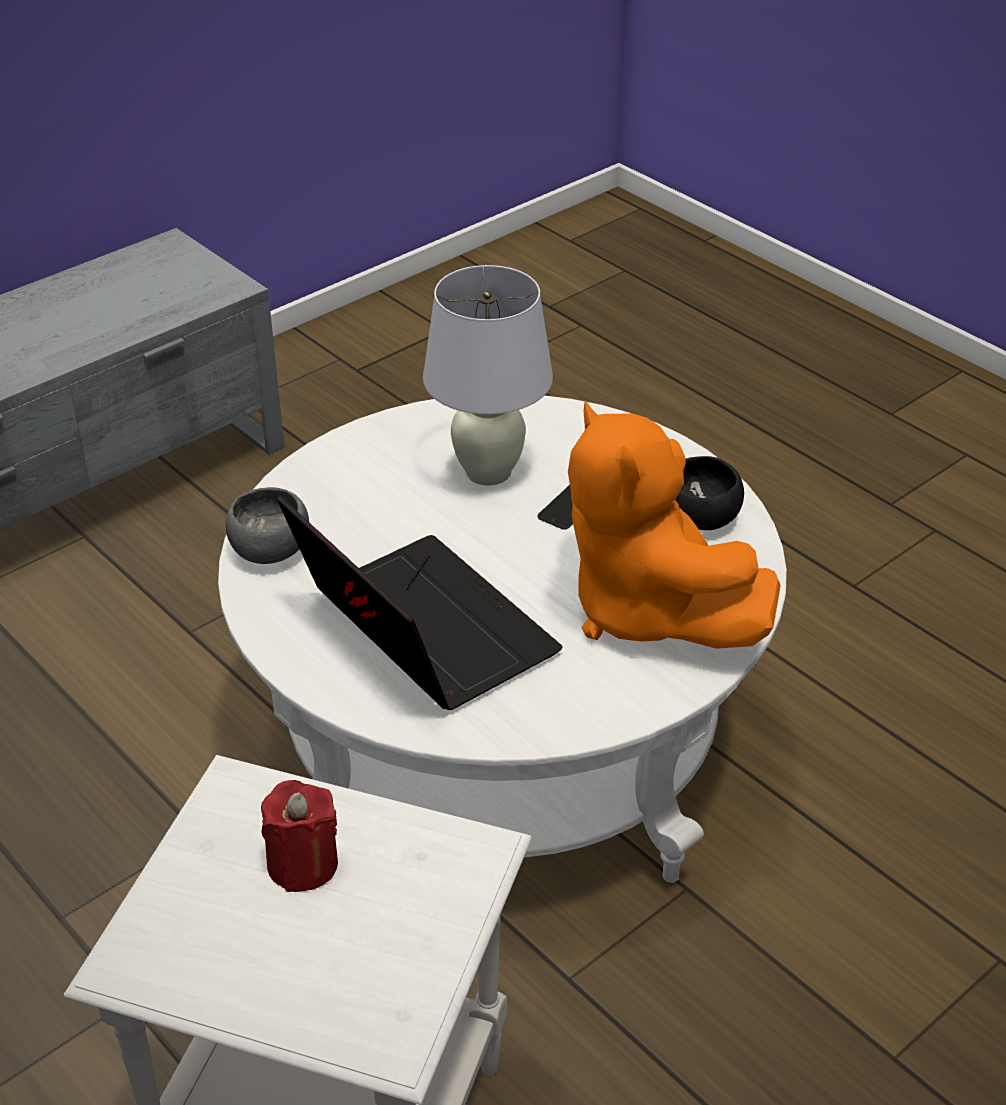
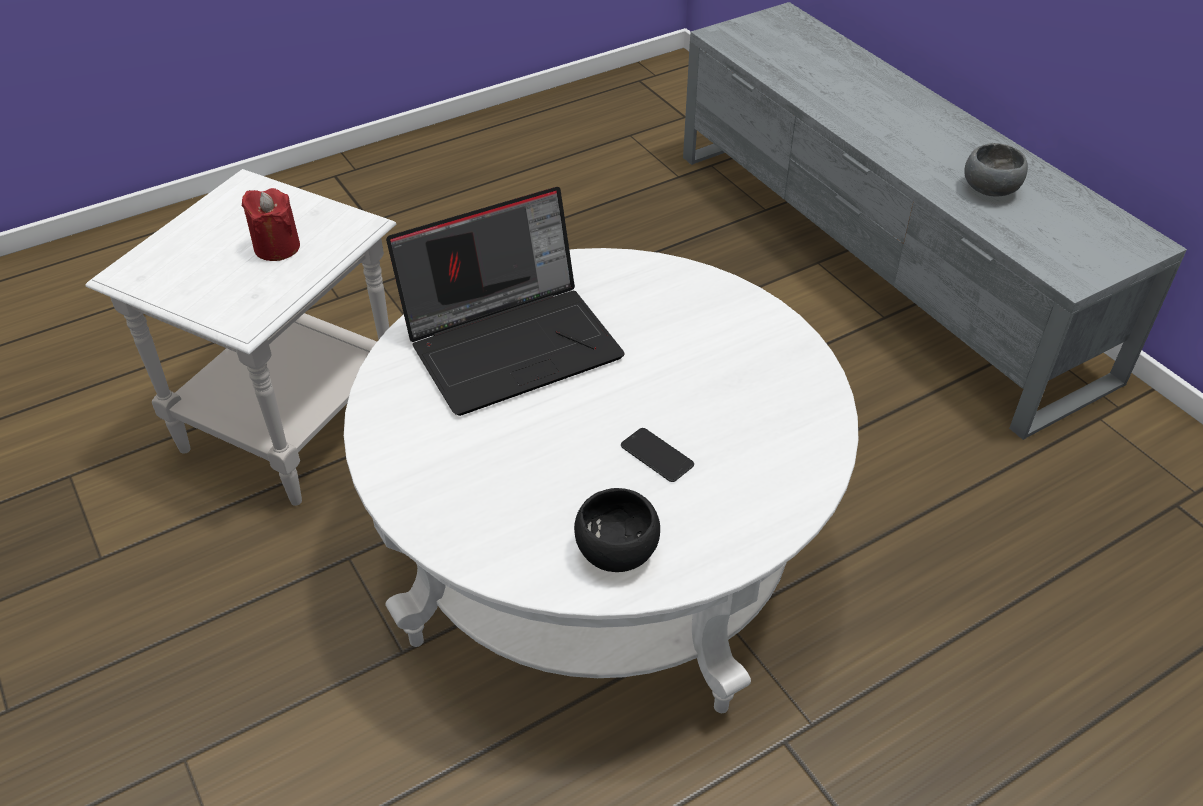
camera: 100 degrees right, 5 degrees up
(272, 550) = (634, 273): grey bowl -> grey bowl (991, 190)
(489, 472) = (720, 406): white table lamp -> none
(648, 610) = (493, 484): orange plush toy -> none

